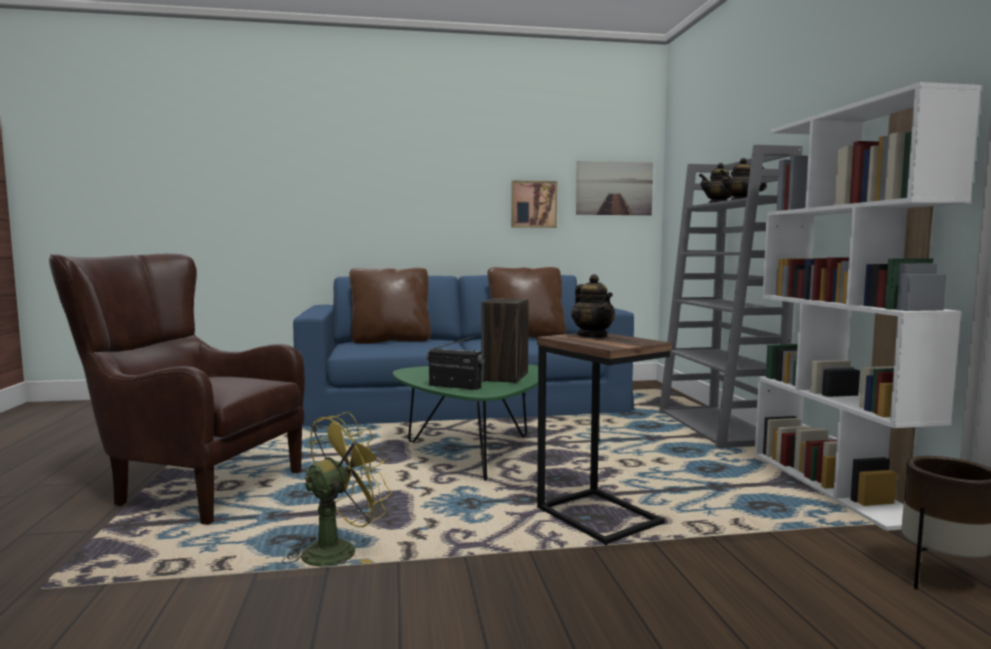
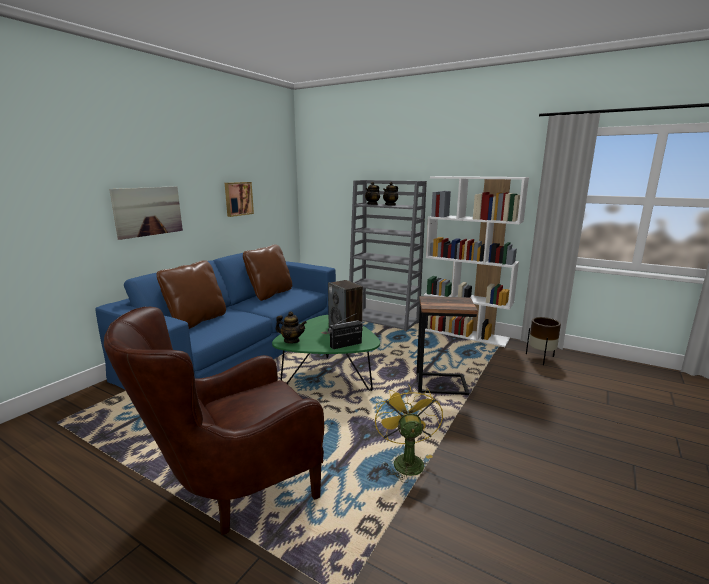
camera: 50 degrees left, 10 degrees up
(592, 336) = (437, 301): teapot -> teapot (291, 341)
(614, 188) = (277, 184): picture -> picture (148, 211)

